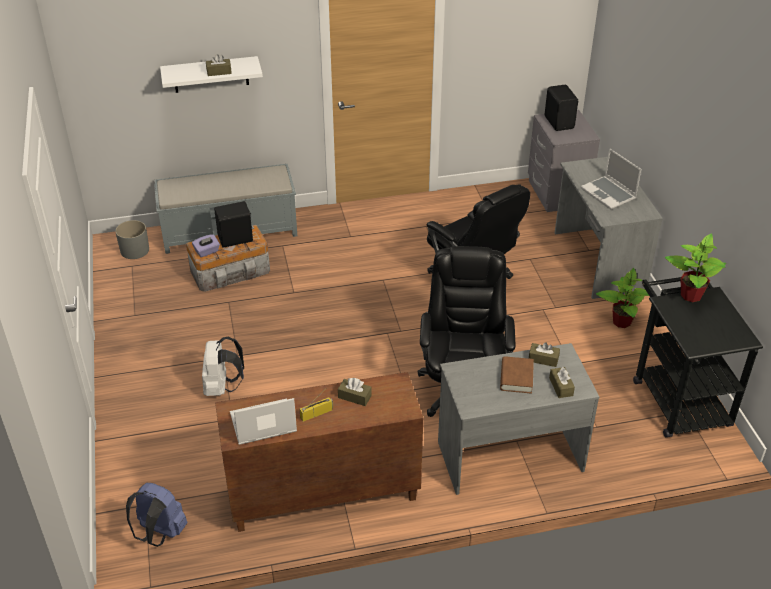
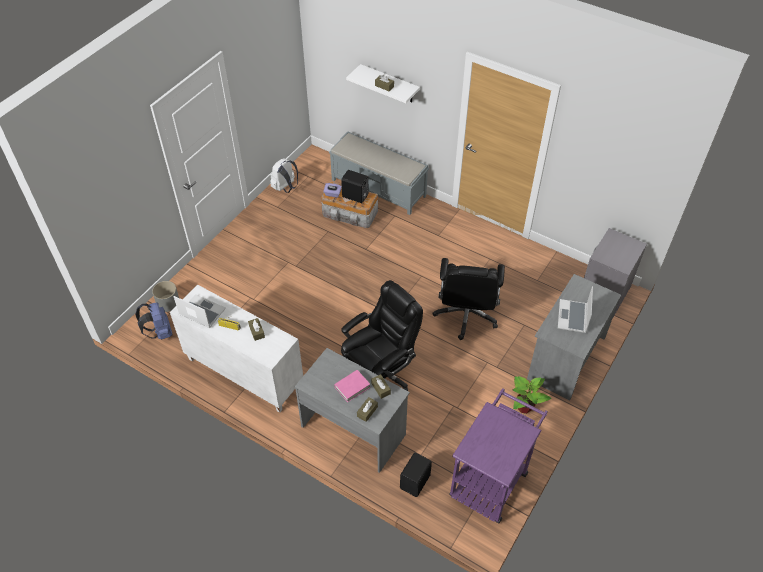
camera: 45 degrees right, 10 degrees up
(134, 250) = (320, 167): grey planter -> grey planter (168, 303)
(222, 387) = (269, 278): white backpack -> white backpack (285, 188)
(322, 495) = (243, 373): brown cabinet -> white cabinet
(516, 378) = (352, 387): brown book -> pink book
(559, 122) = (618, 244): black speaker -> black speaker (416, 482)
(677, 396) = (492, 478): black cart -> purple cart
(691, 295) = (513, 420): potted plant -> none

